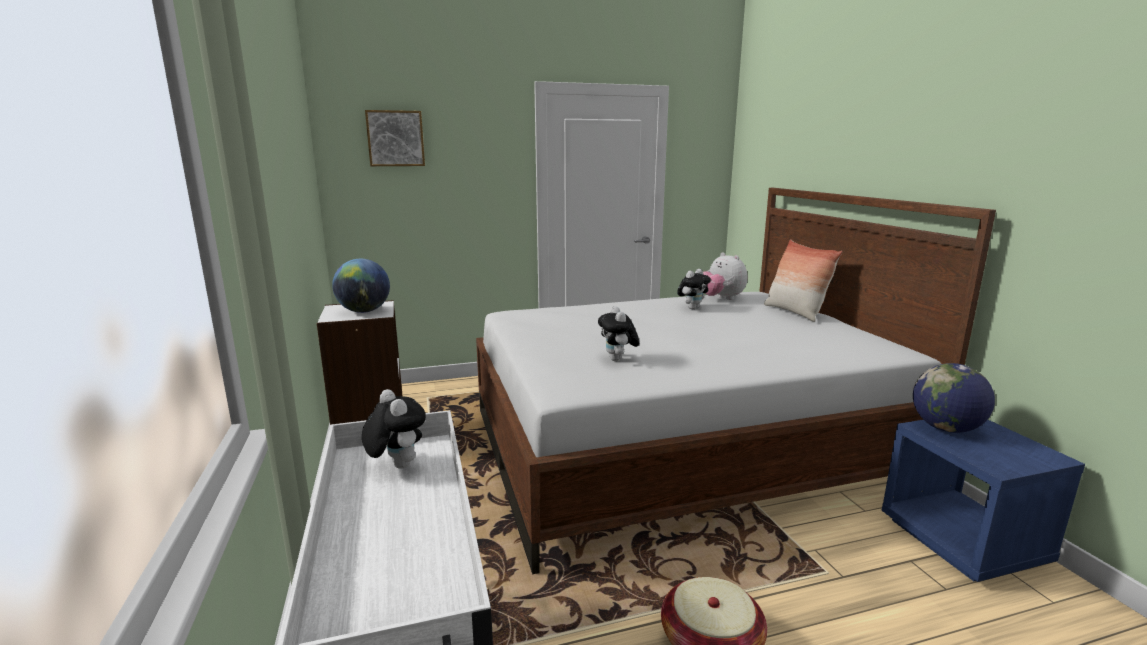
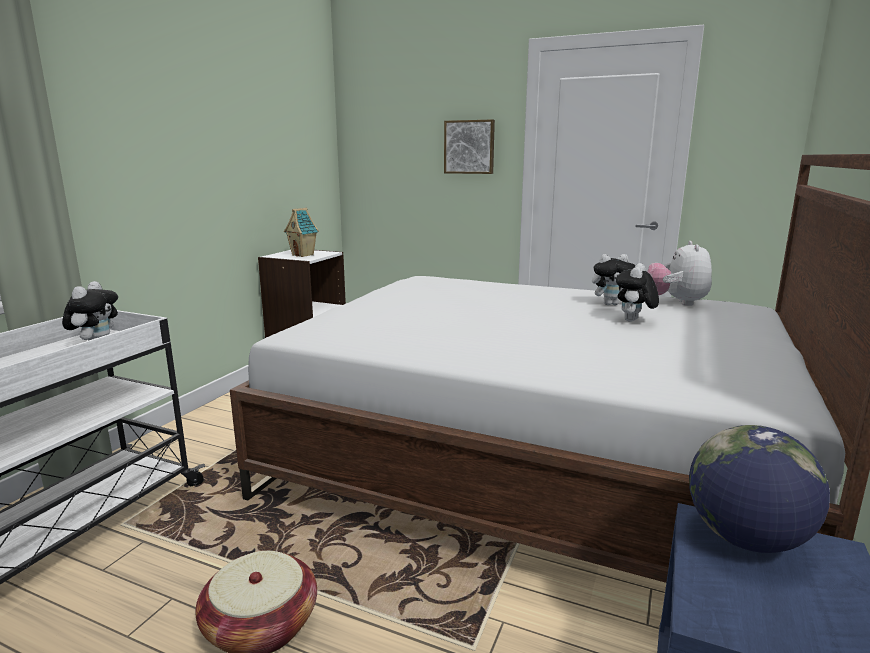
camera: 40 degrees right, 0 degrees up
(364, 311) = (303, 255): globe -> toy house
(395, 138) = (395, 108): picture -> picture (469, 147)
(618, 360) = (400, 325): plush toy -> plush toy (633, 321)
(795, 312) = (741, 332): pillow -> none

